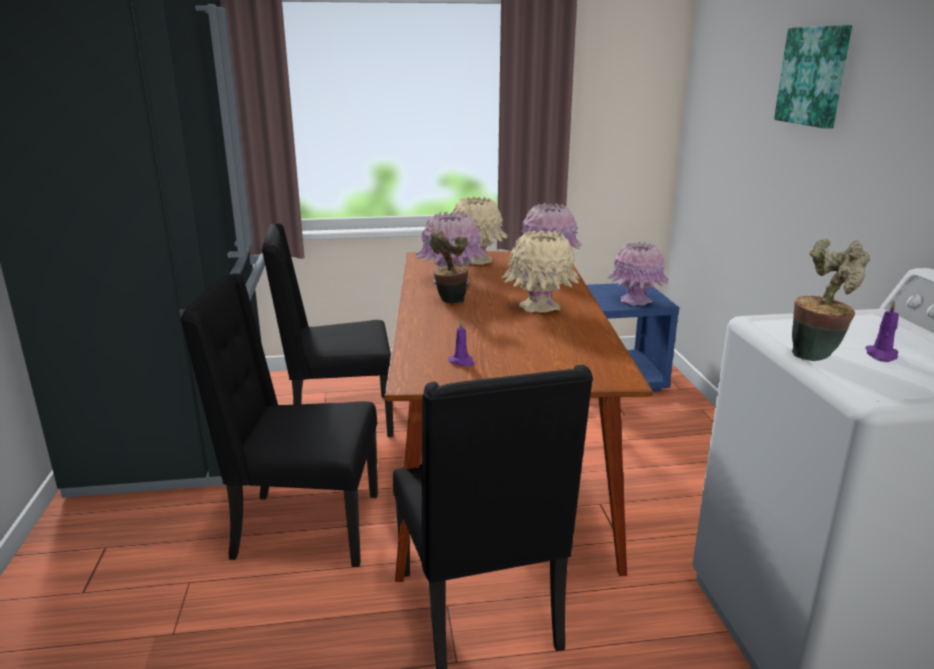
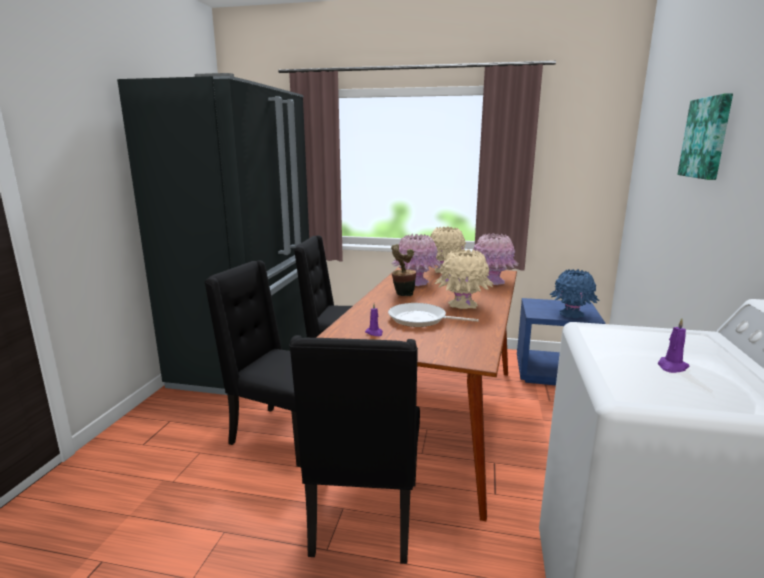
camera: 20 degrees right, 5 degrees down
(505, 334) = (420, 320): none -> frying pan
(635, 300) = (571, 314): pink vase -> blue vase
(817, 355) = (609, 358): potted plant -> none

